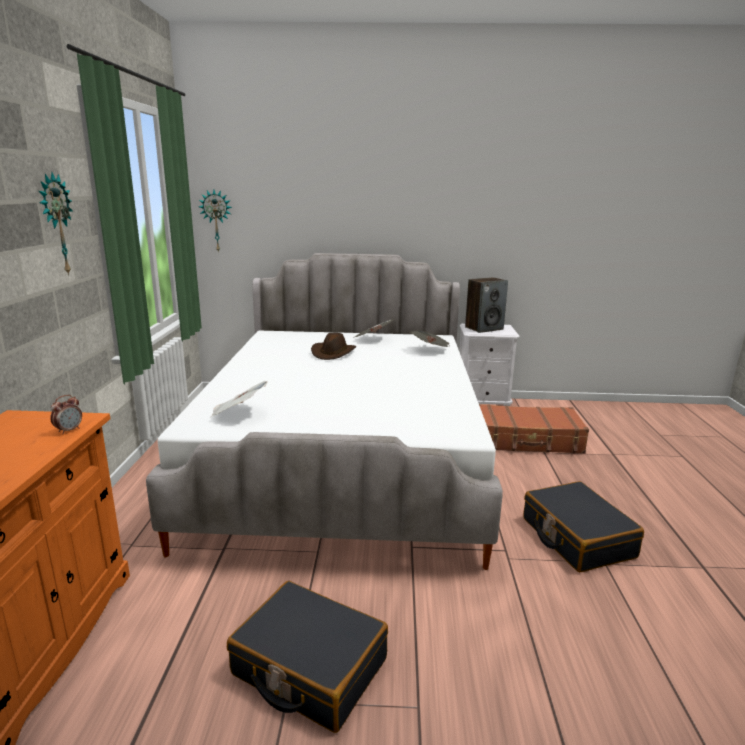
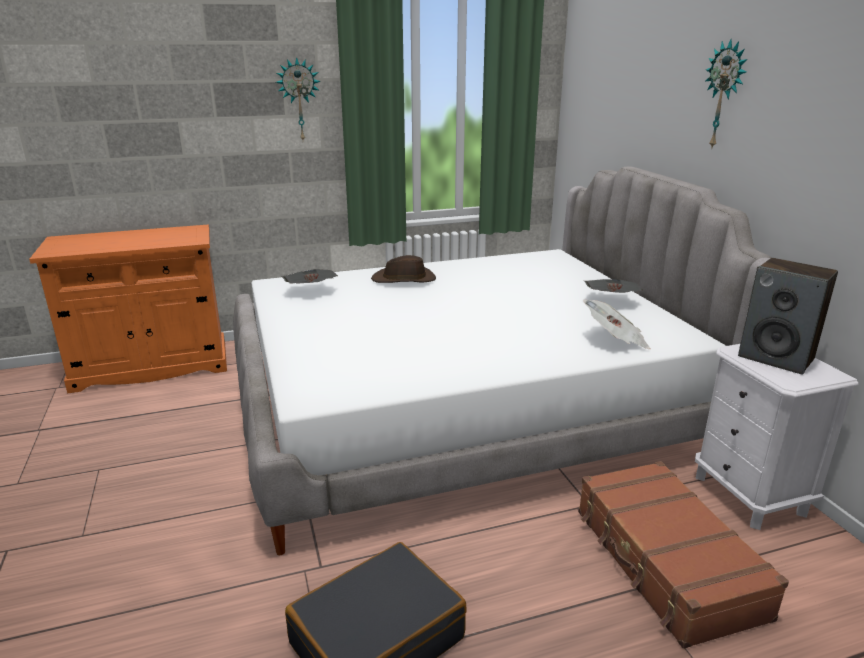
camera: 70 degrees right, 5 degrees up
(69, 430) = (175, 242): alarm clock -> none
(217, 221) = (576, 111): wall clock -> wall clock (724, 95)
(309, 667) = (130, 471): black suitcase -> none
(333, 353) = (523, 292): brown hat -> brown hat (404, 279)

